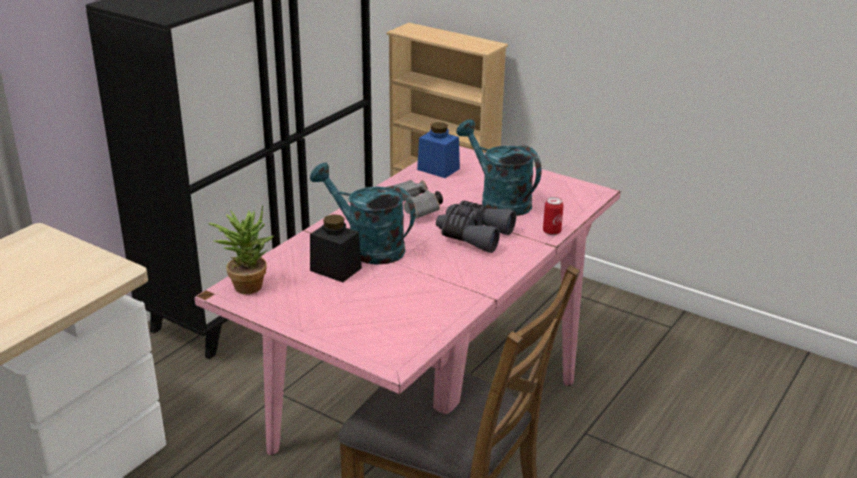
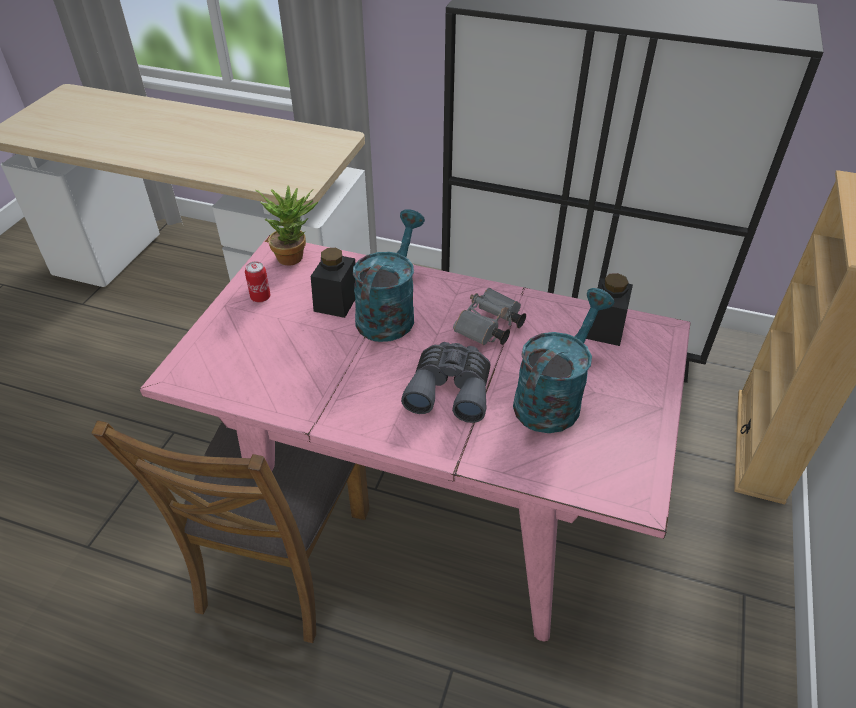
camera: 75 degrees right, 15 degrees up
(438, 169) = (605, 328): blue jar -> black jar
(551, 231) = (492, 463): can -> can (260, 297)

